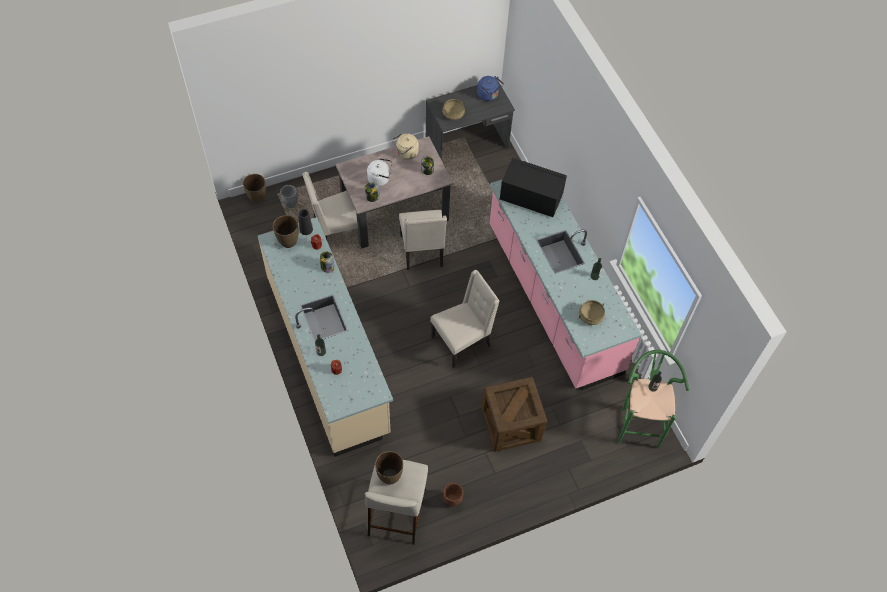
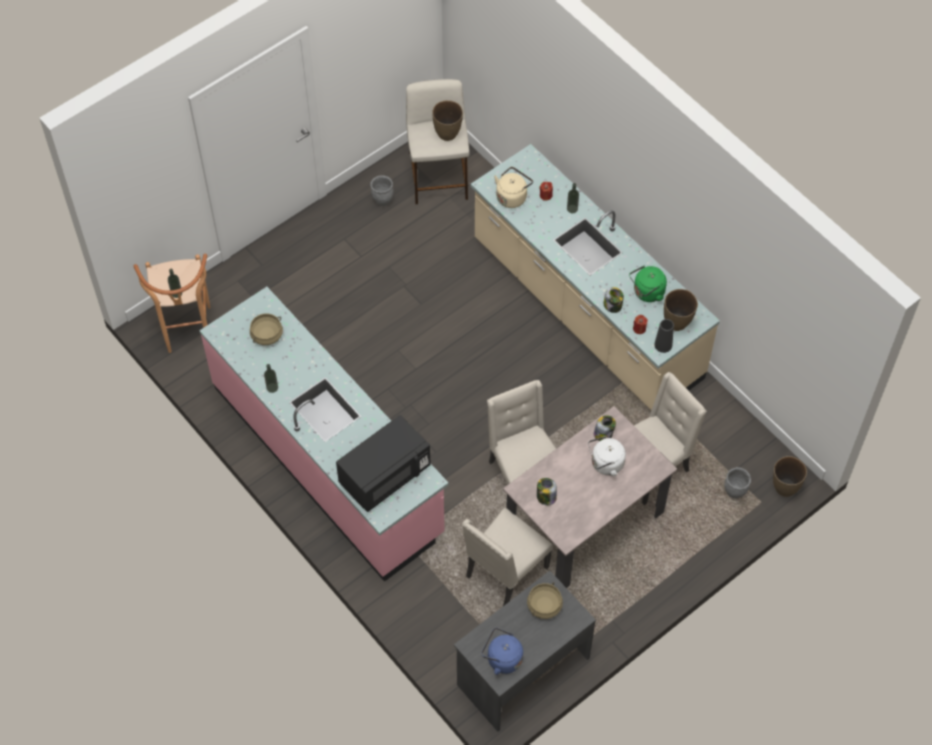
camera: 165 degrees right, 0 degrees up
(298, 269) = (647, 293): none -> green kettle
(406, 153) = (586, 514): beige kettle -> beige kettle (512, 196)
(452, 500) = (383, 200): brown planter -> grey planter
(462, 341) = (429, 371): beige chair -> beige chair (505, 572)
(511, 424) = (340, 293): crate -> none
(530, 198) = (384, 475): black microwave -> black microwave turned 45 degrees counterclockwise
(638, 423) = (188, 335): green stool -> brown stool

